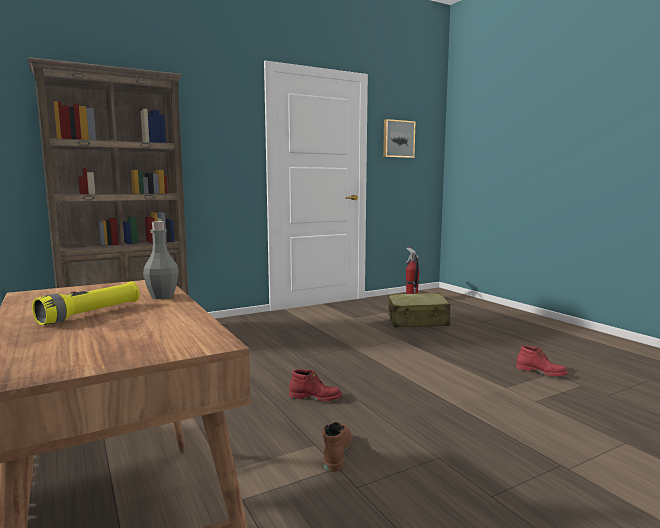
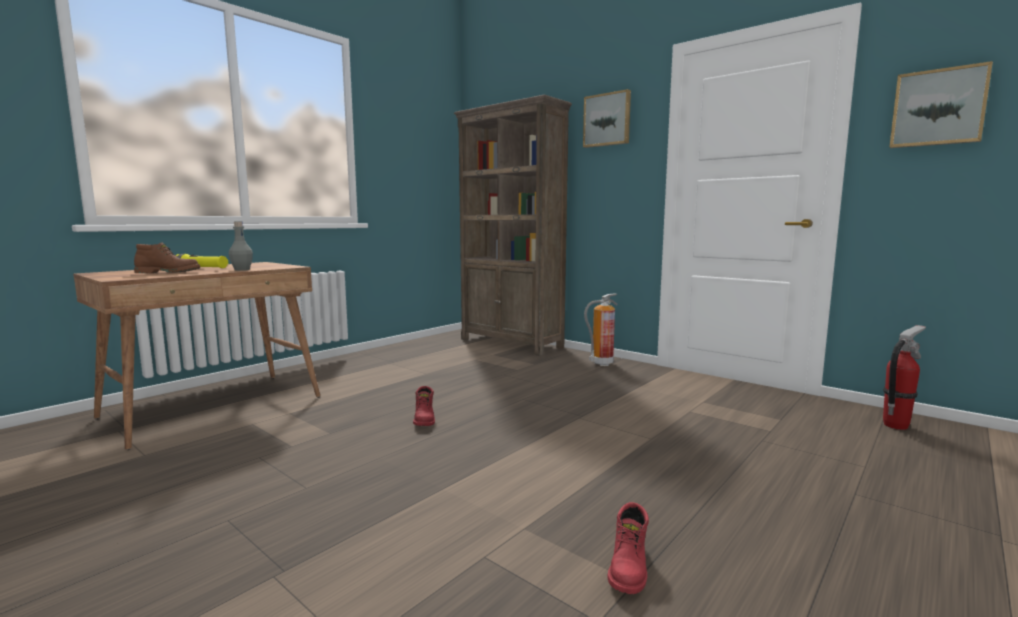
camera: 70 degrees right, 0 degrees up
(211, 107) = (607, 120): none -> picture
(245, 322) = (601, 364): none -> fire extinguisher
(336, 452) = (316, 442): brown boot -> brown boot (169, 273)
(417, 321) = (765, 441): beige suitcase -> none

